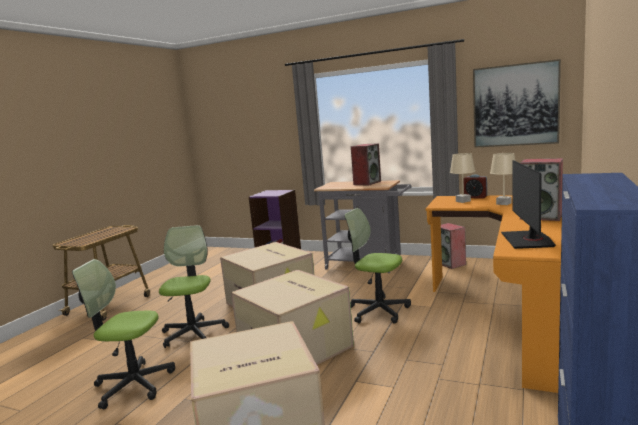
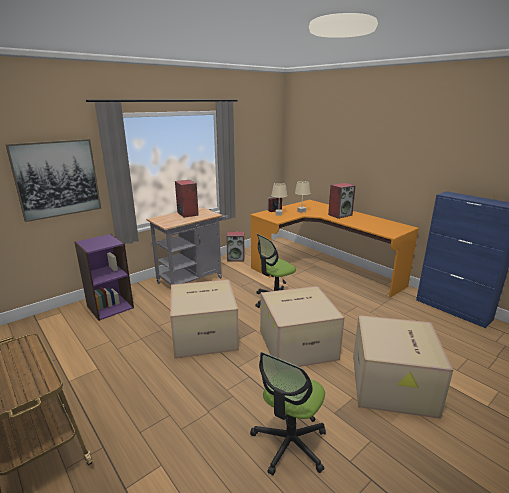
camera: 65 degrees left, 10 degrees up
(193, 333) = (219, 390): office chair -> none
(515, 105) = (257, 147): picture -> picture (57, 179)
(528, 240) = (377, 227): monitor -> none

